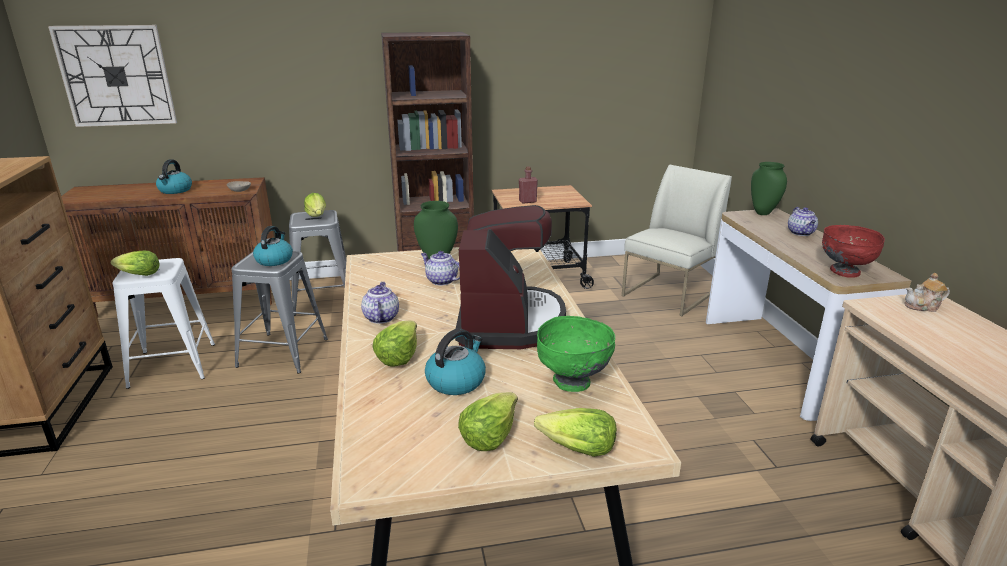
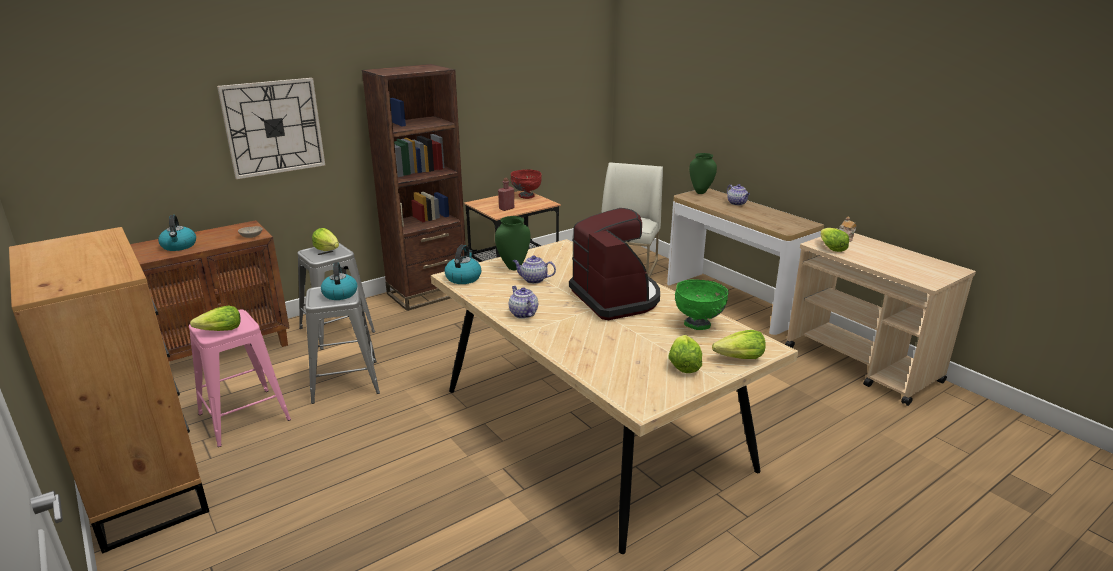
camera: 25 degrees left, 0 degrees up
(116, 76) = (92, 134): wall clock -> wall clock (273, 127)
(173, 365) = (244, 417): white stool -> pink stool
(398, 356) = (569, 335): lettuce -> lettuce (831, 248)
(456, 381) = (627, 340): kettle -> kettle (463, 278)
(844, 272) = (785, 226): red bowl -> red bowl (526, 196)

